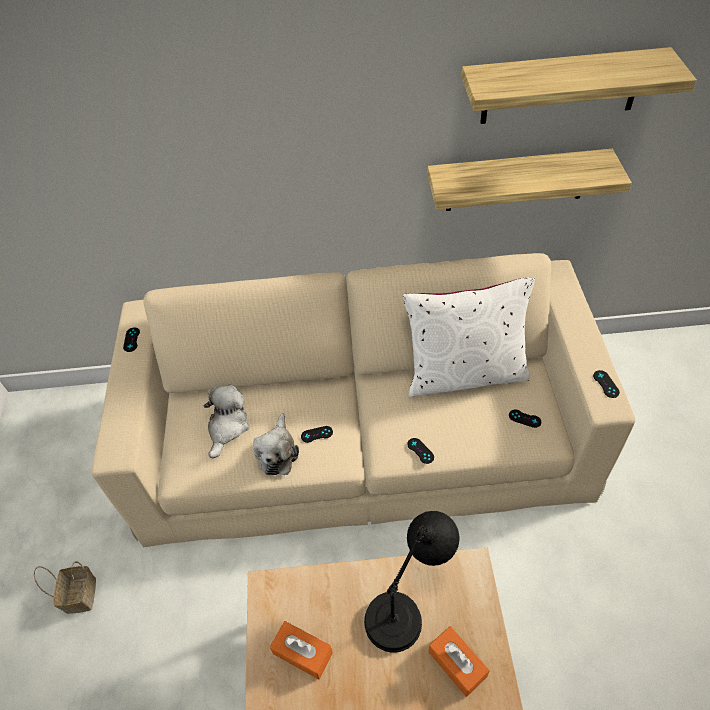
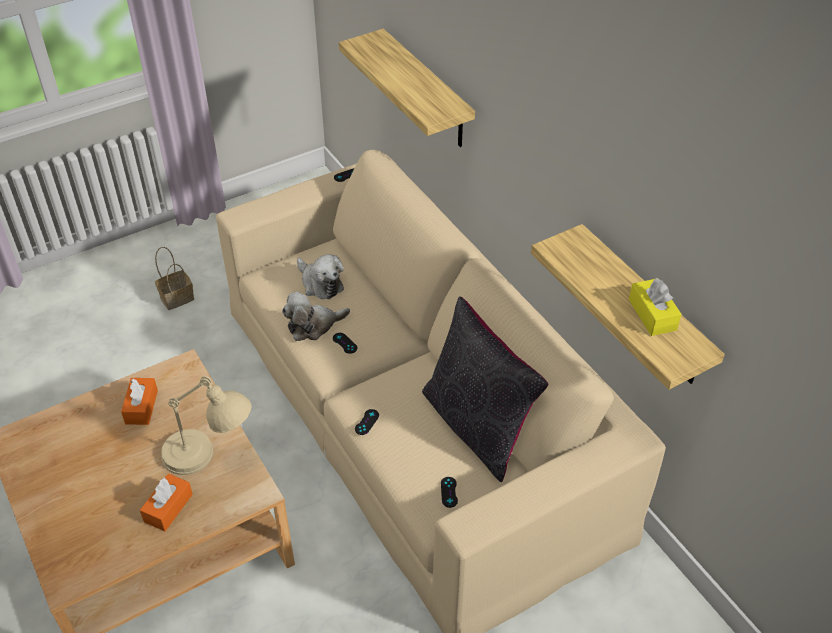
camera: 60 degrees right, 5 degrees down
(227, 427) = (320, 284): plush toy -> plush toy turned 60 degrees clockwise
(409, 600) = (210, 458): black table lamp -> beige table lamp
(465, 373) = (477, 426): white pillow -> black pillow
(556, 166) = (652, 315): none -> yellow tissue box
(560, 87) = (687, 240): shelf -> shelf (426, 90)
(606, 384) = (491, 518): black game controller -> none

